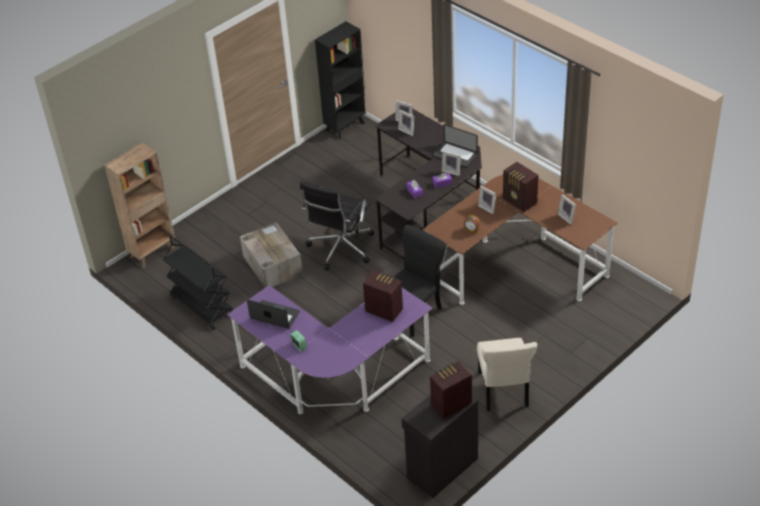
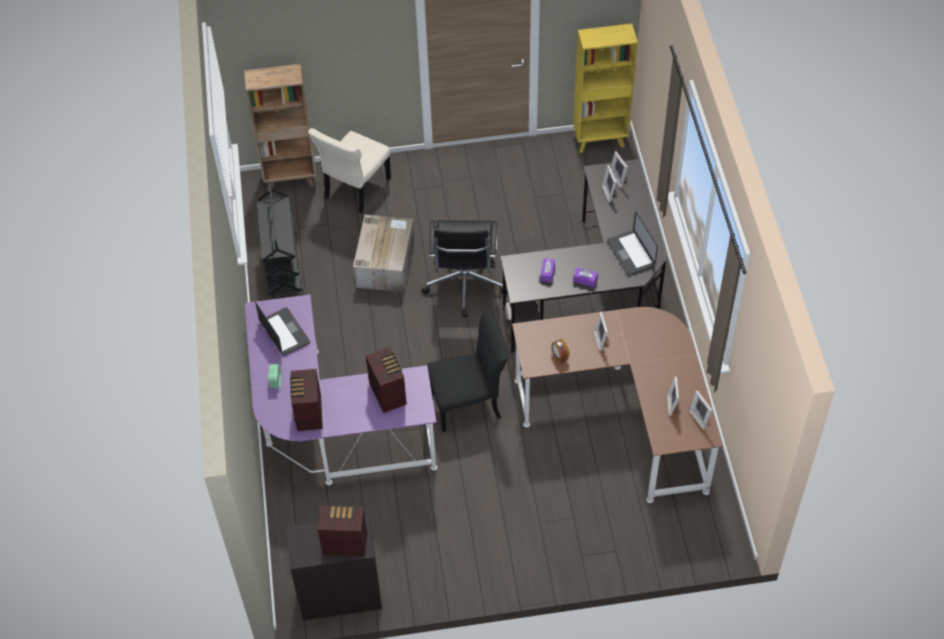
camera: 35 degrees right, 10 degrees up
(340, 249) = (464, 285): black office chair -> black office chair turned 60 degrees counterclockwise
(346, 126) = (600, 140): black bookcase -> yellow bookcase
(451, 171) = (609, 271): picture frame -> picture frame (701, 418)
(503, 391) = (474, 553): beige chair -> beige chair (355, 189)
(520, 201) = (642, 353): radio -> radio (308, 414)

